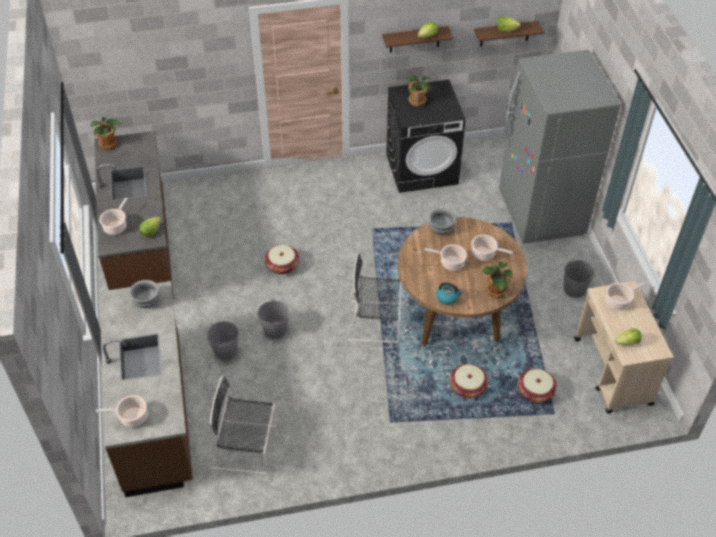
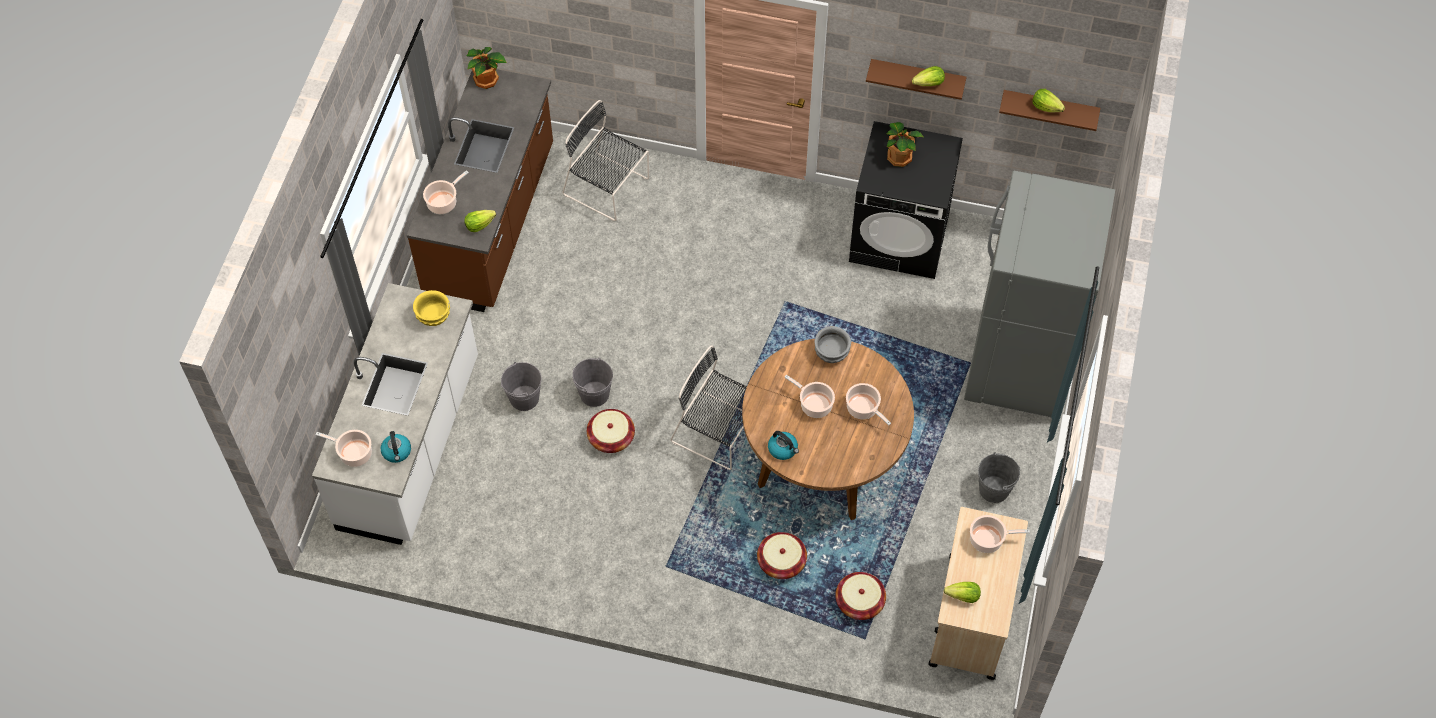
camera: 25 degrees right, 10 degrees up
(146, 301) = (433, 315): grey bowl -> yellow bowl
(156, 413) = (411, 444): brown counter -> white counter
(166, 403) = (397, 452): none -> kettle
(247, 447) = (490, 527): black chair -> black chair (608, 188)
(282, 265) = (647, 310): basket -> basket (611, 438)
(495, 292) = (845, 465): potted plant -> none

